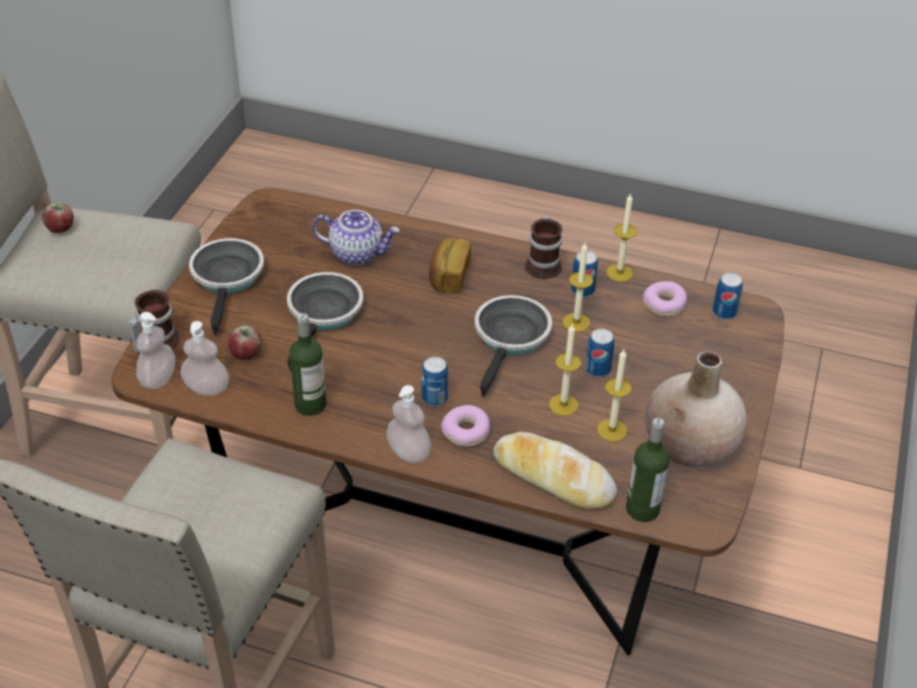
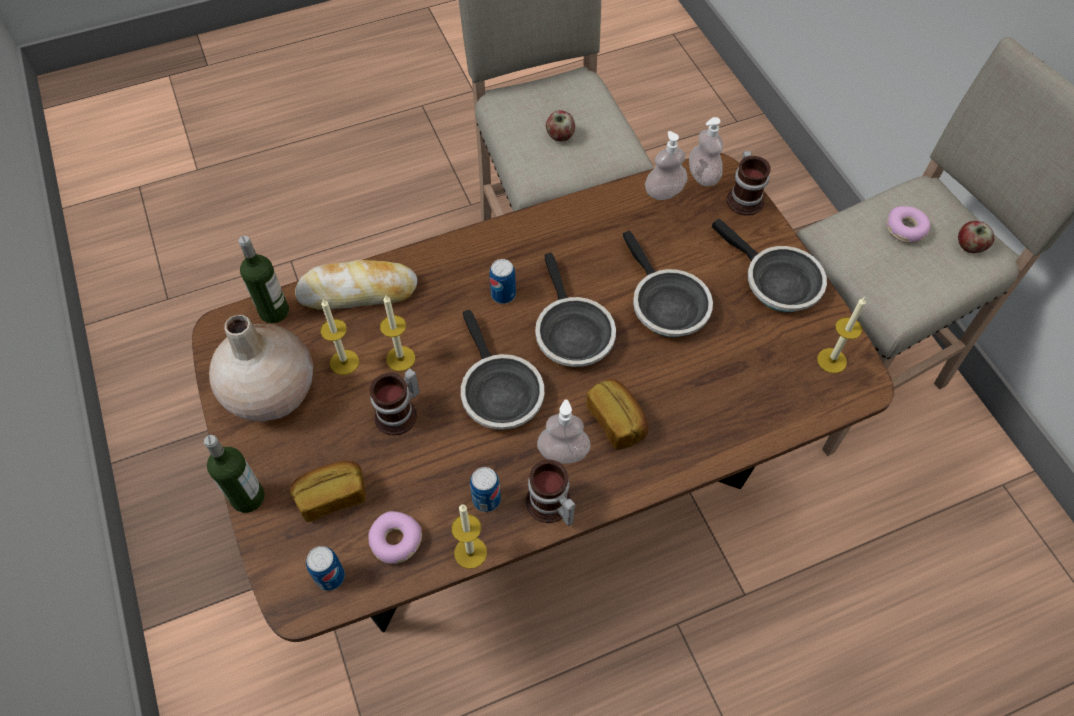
camera: 140 degrees right, 15 degrees up
(246, 354) = (674, 233): apple -> apple (560, 136)
(310, 405) = (582, 228): bottle -> bottle (248, 497)
(357, 253) = (719, 386): teapot -> none
(408, 452) = (477, 242): soap dispenser -> soap dispenser (563, 453)
(414, 341) = (571, 333): none -> frying pan
(466, 432) = (452, 284): donut -> donut (905, 229)
(576, 322) = (460, 454): candle -> candle (831, 360)
(597, 369) = (400, 414): can -> mug
(690, 352) = (332, 496): none -> bread

